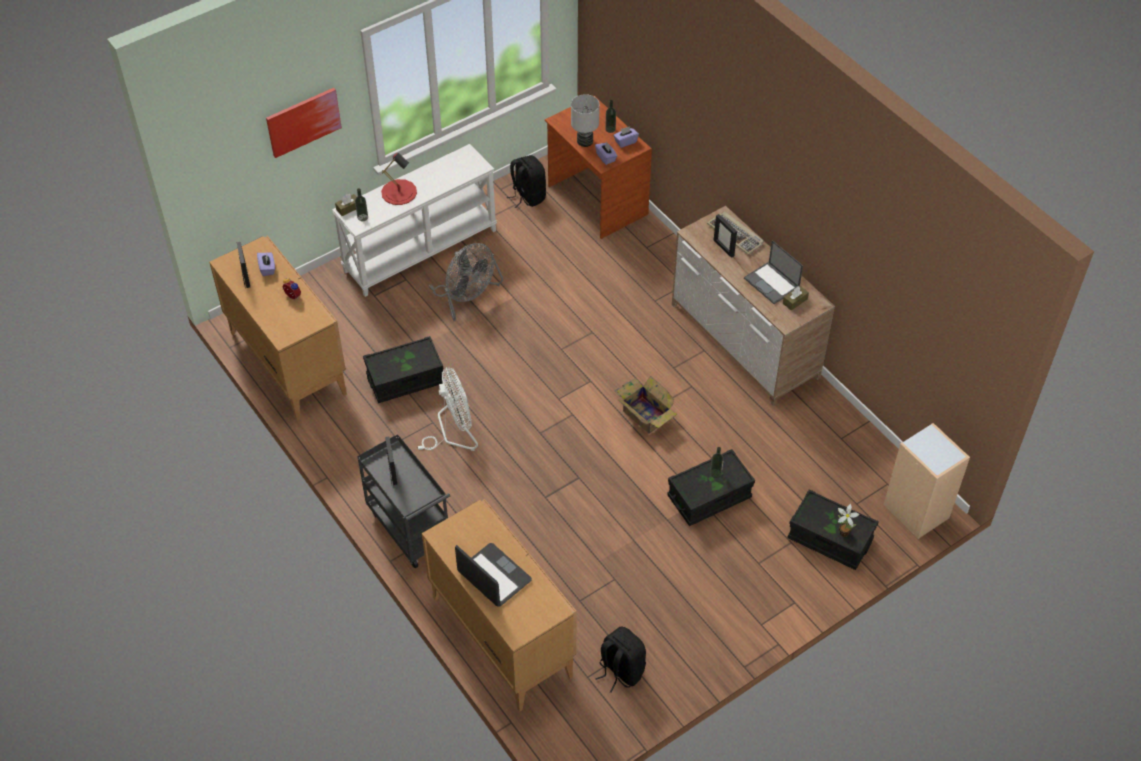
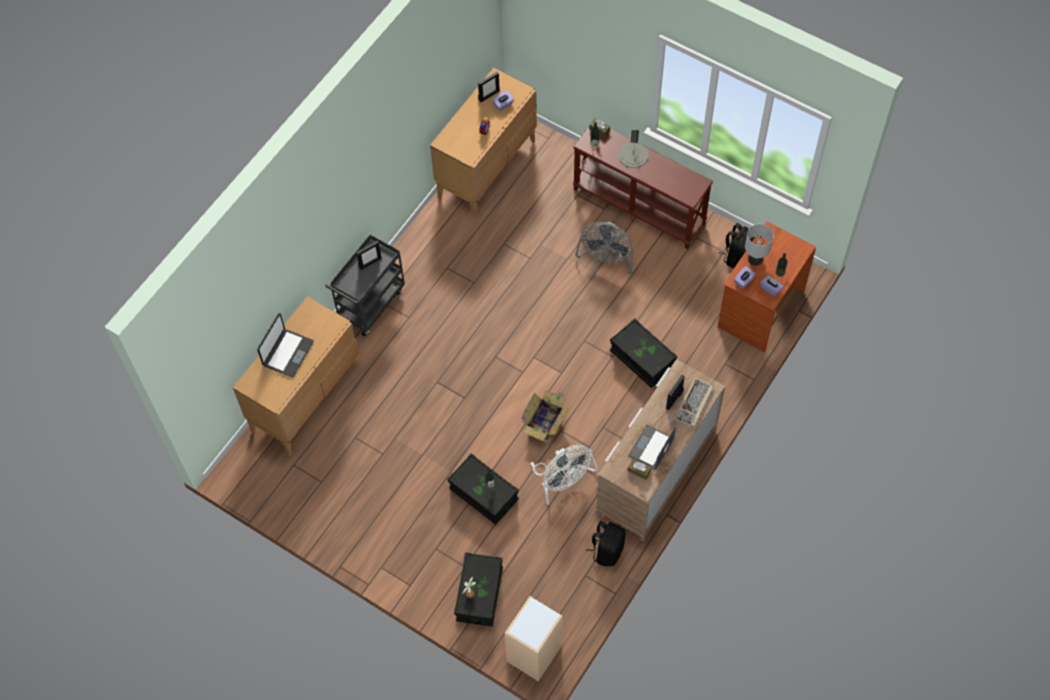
camera: 70 degrees right, 10 degrees up
(303, 121) = (600, 51): picture -> none
(399, 192) = (633, 155): red table lamp -> grey table lamp
(405, 380) = (505, 249): black storage box -> black storage box (642, 359)
(420, 250) = (639, 206): white console table -> brown console table
(452, 428) = (473, 297): white fan -> white fan (561, 479)
(620, 670) = (306, 484): black backpack -> black backpack (607, 550)

